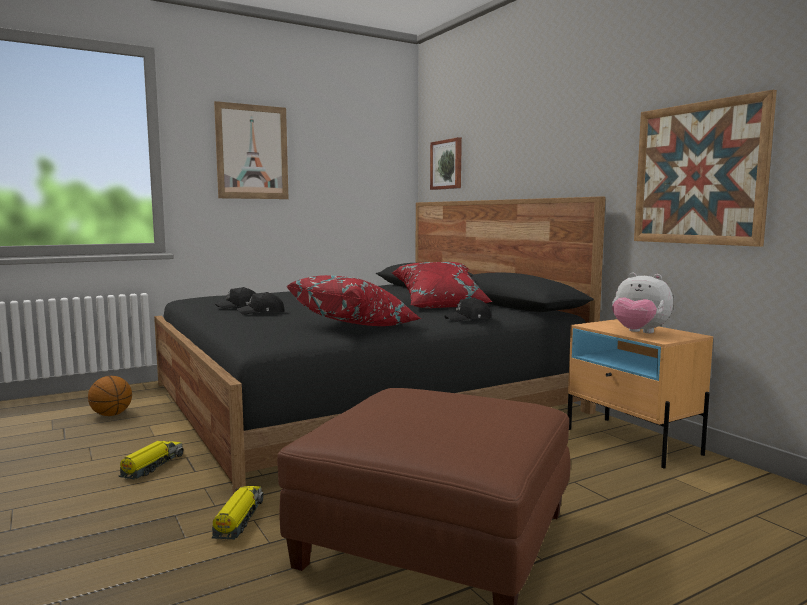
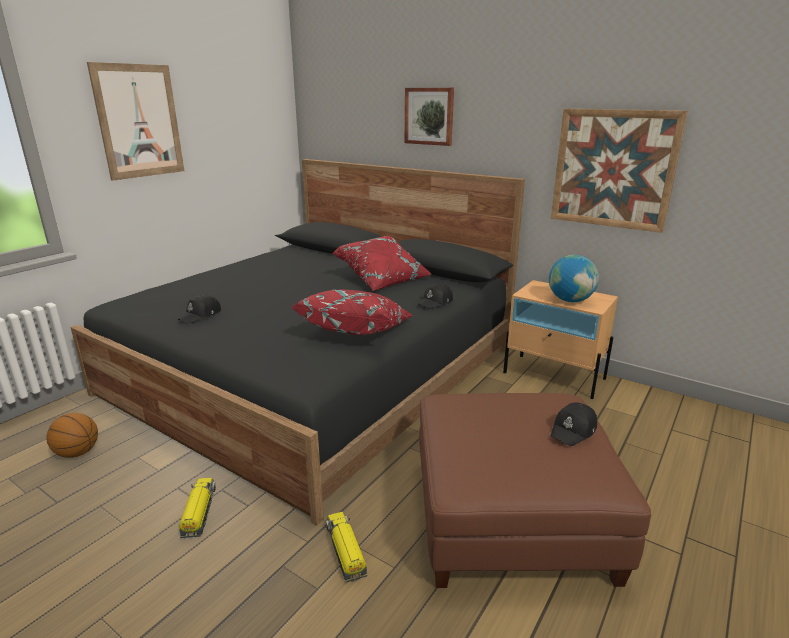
camera: 25 degrees left, 15 degrees up
(262, 312) = (238, 322): black cap -> black cap (574, 430)
(447, 164) = (337, 123): picture -> picture (429, 116)
(638, 333) = (570, 300): plush toy -> globe

